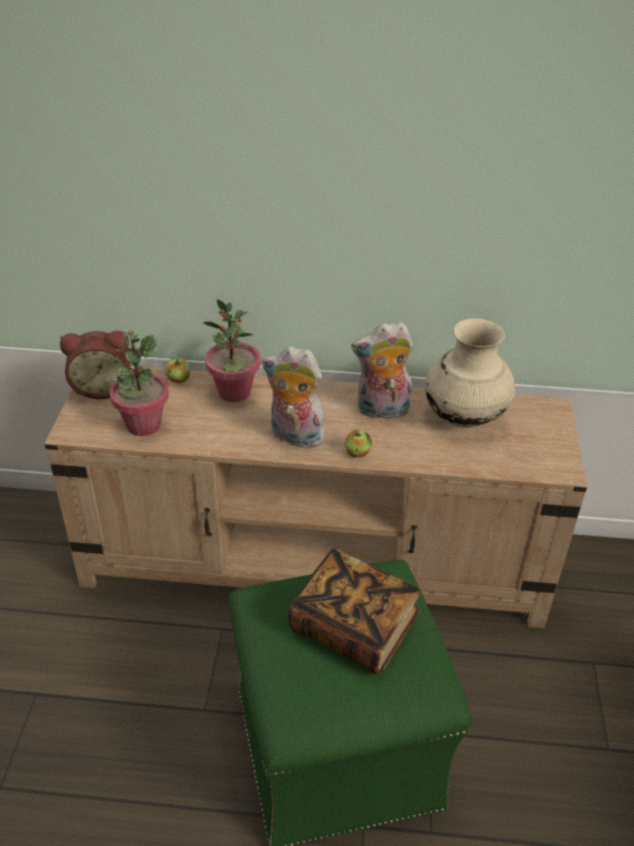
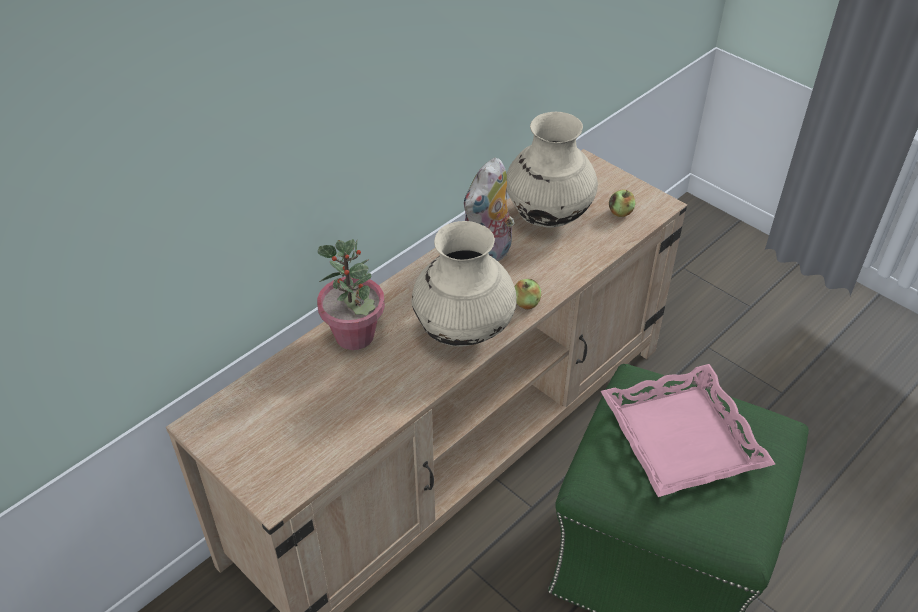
camera: 50 degrees left, 5 degrees up
(103, 387) = (230, 432): alarm clock -> none
(143, 425) = (329, 430): potted plant -> none
(178, 379) = (286, 366): apple -> apple (620, 212)
(294, 437) = (464, 331): plush toy -> beige vase
(354, 627) = (680, 437): book -> pink tray

